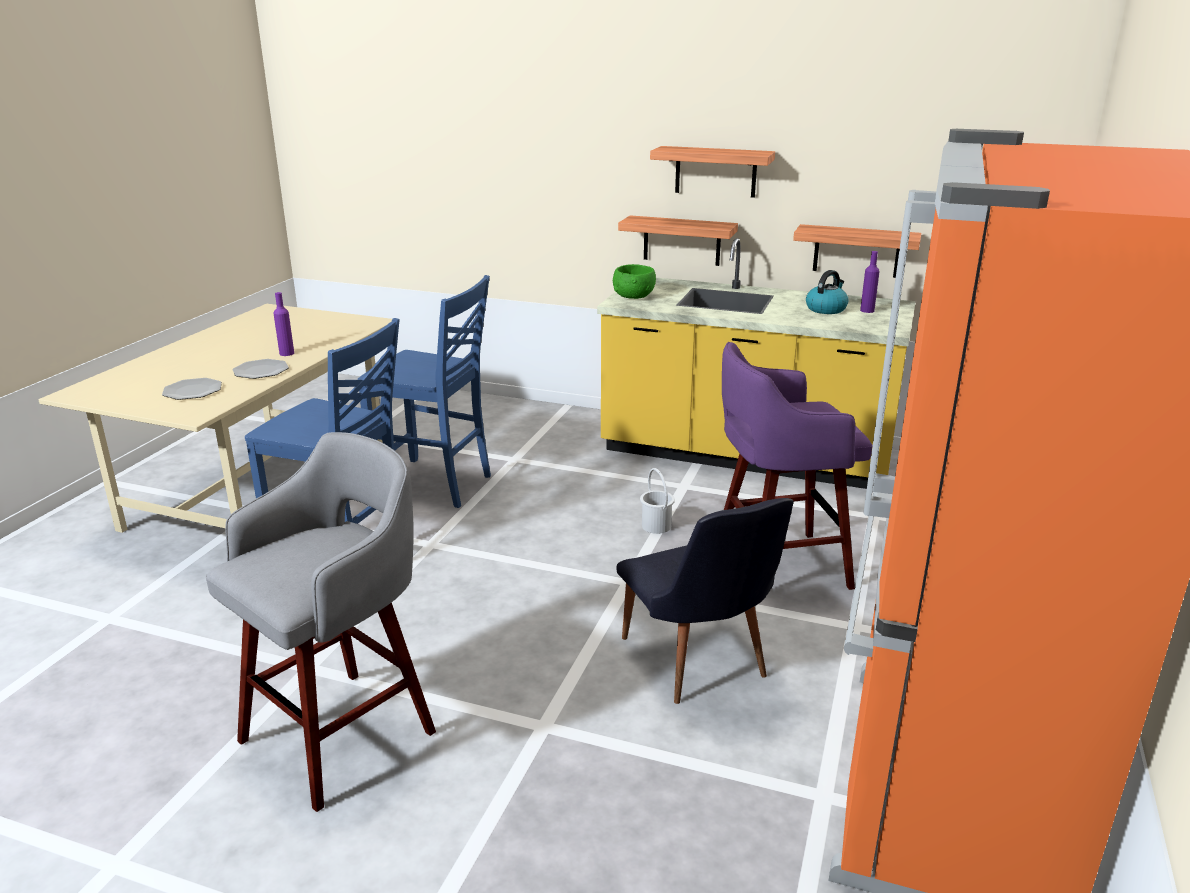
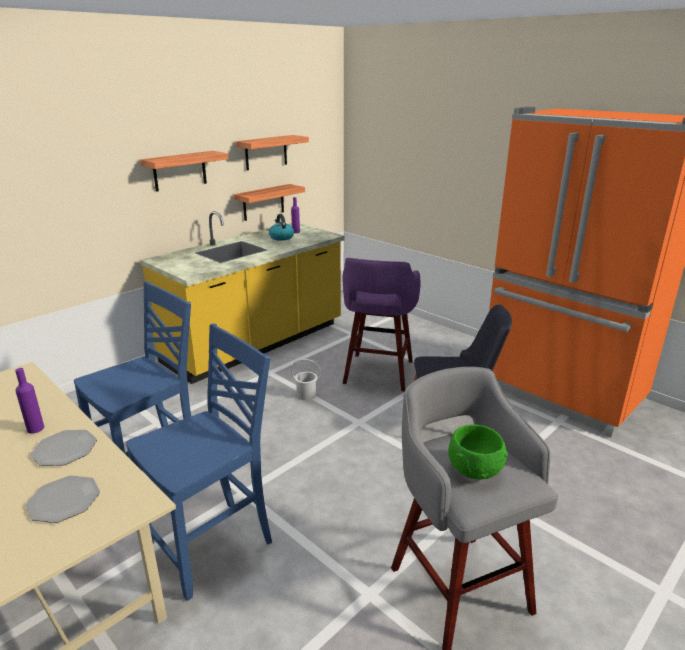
camera: 65 degrees left, 0 degrees up
(634, 296) = (185, 268): green bowl -> green bowl (475, 468)
(682, 240) = (166, 224): shelf -> shelf (266, 152)

